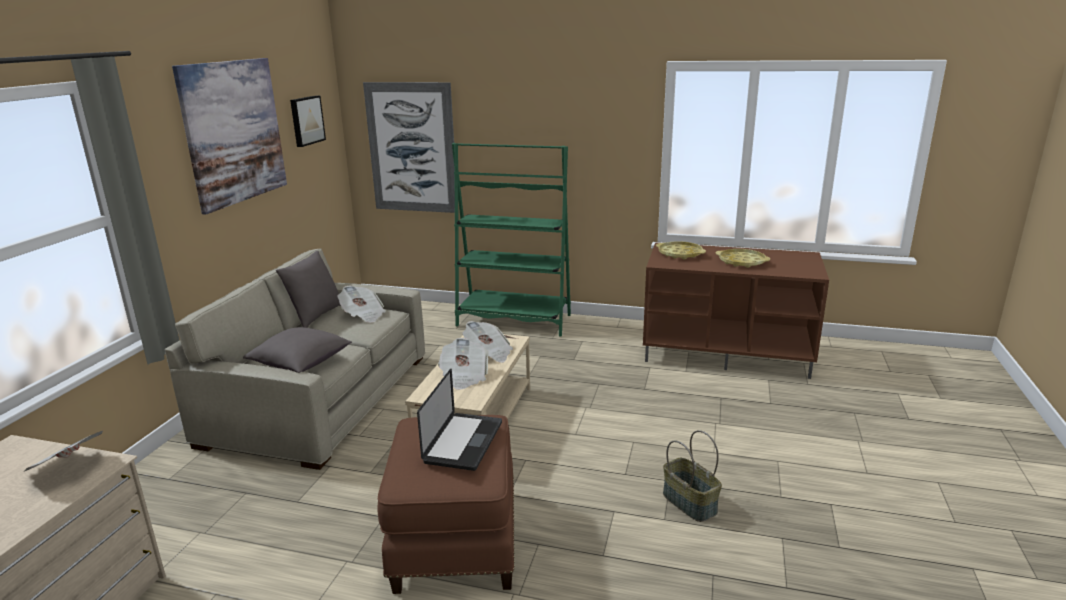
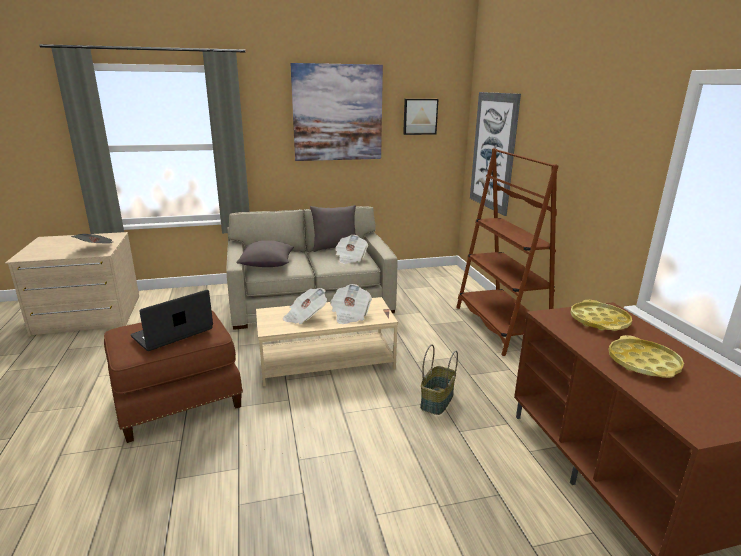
camera: 60 degrees right, 0 degrees up
(463, 442) = (173, 333): laptop -> laptop turned 150 degrees clockwise
(514, 320) = (500, 326): green bookcase -> brown bookcase
(690, 503) = (272, 517): basket -> basket (437, 401)

